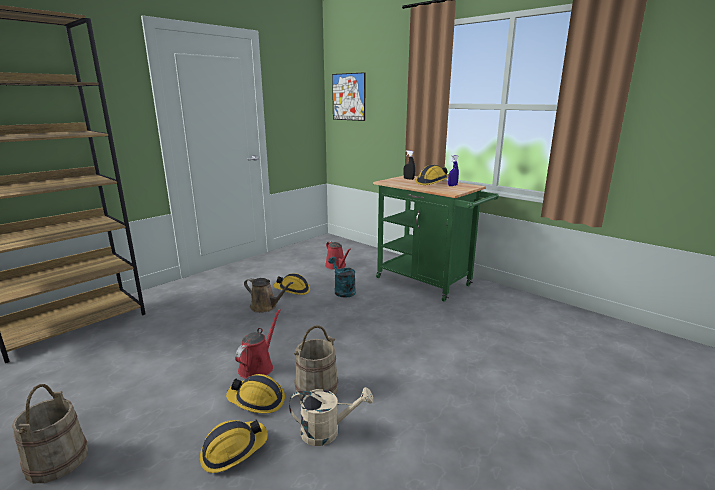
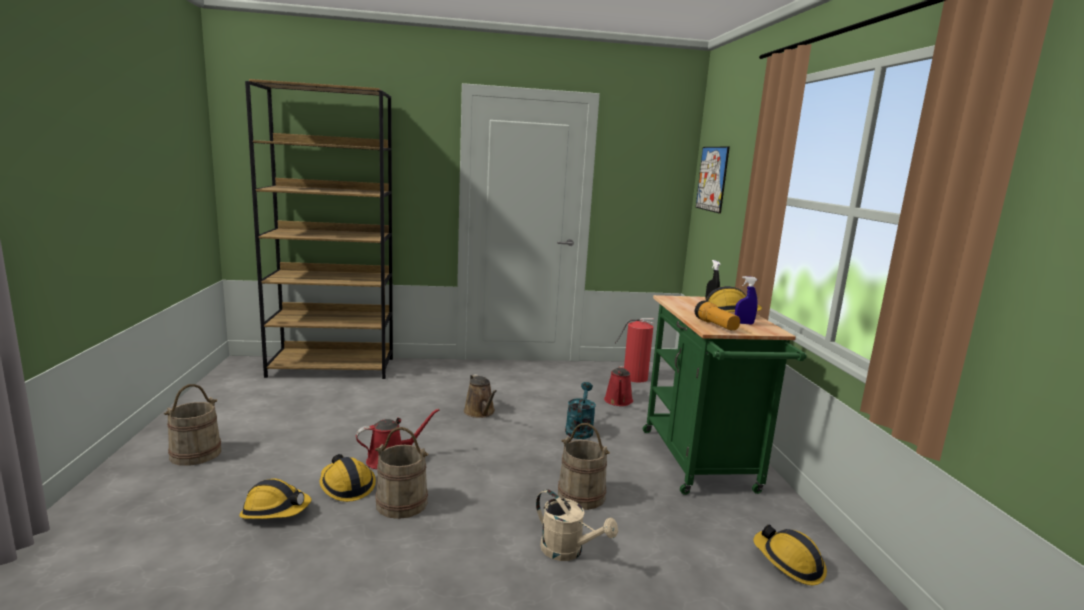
camera: 40 degrees right, 5 degrees down
(292, 290) = (530, 407): hard hat -> hard hat (788, 563)
(322, 249) = (634, 377): none -> fire extinguisher
(327, 431) = (350, 542): beige watering can -> beige watering can (568, 551)
(404, 326) = (581, 495): none -> beige bucket
(447, 190) = (716, 325): none -> flashlight

